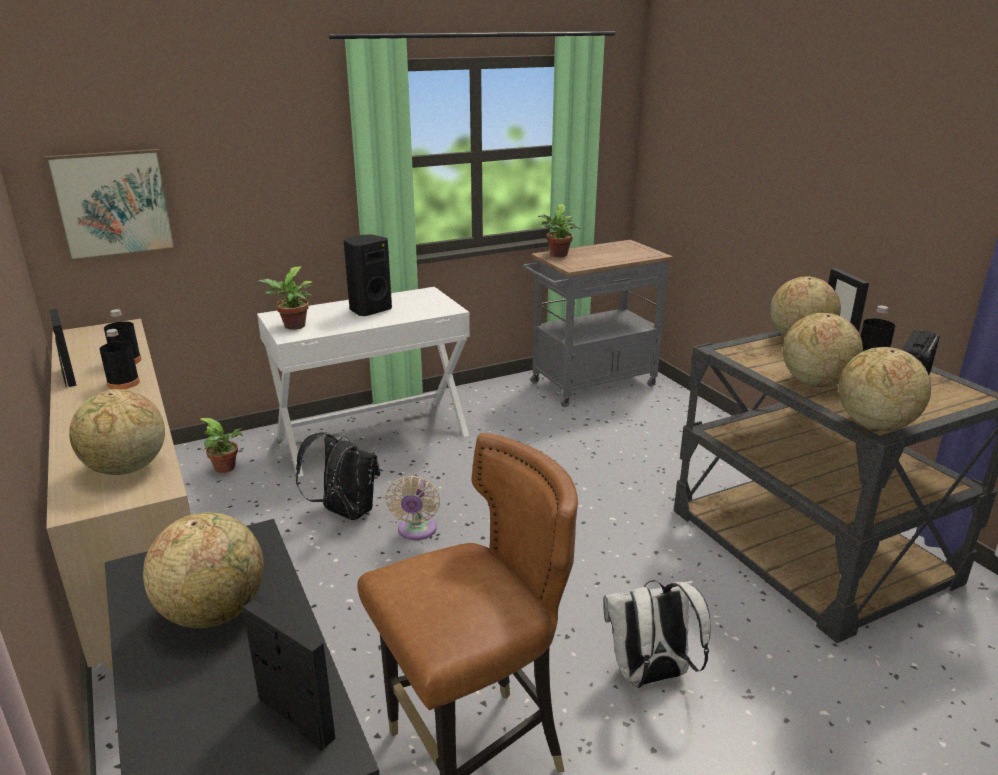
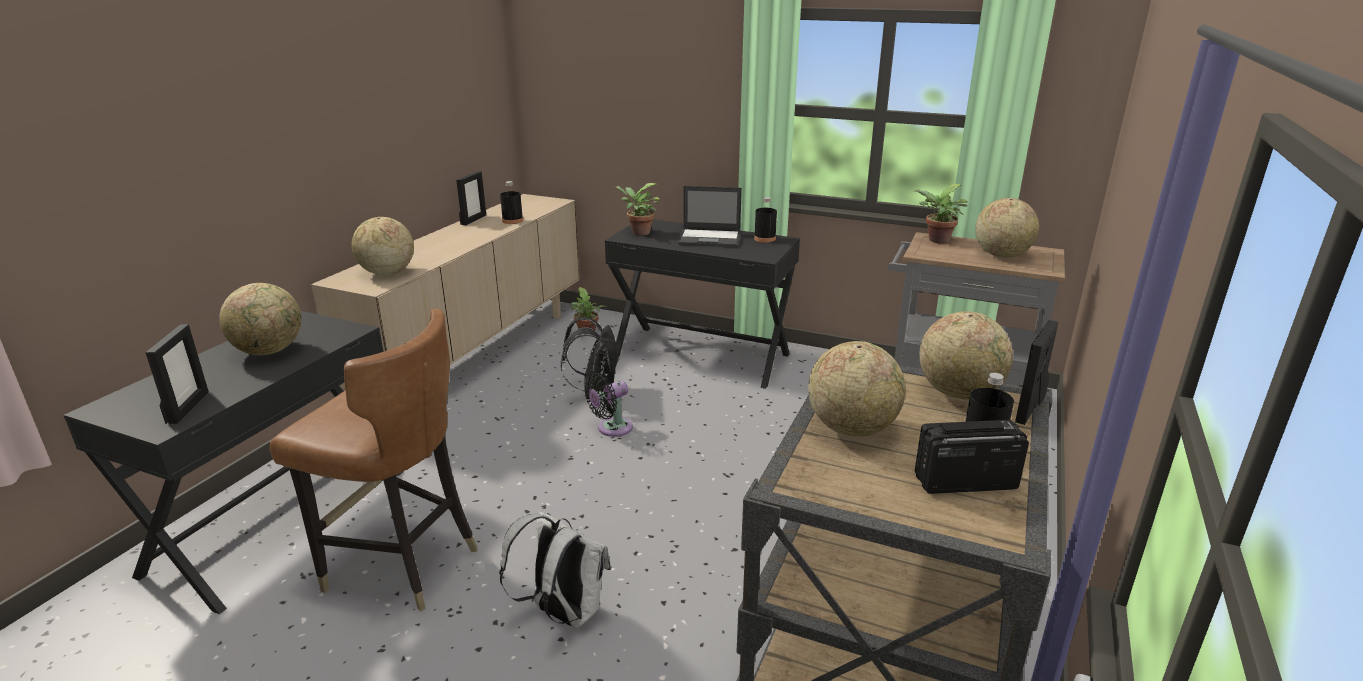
camera: 50 degrees right, 0 degrees up
(113, 204) = (569, 108): picture -> none
(123, 383) = (484, 232): black bottle -> black bottle (764, 239)
(369, 310) = (710, 238): black speaker -> laptop
(373, 435) = (702, 355): white desk -> black desk
(416, 531) = (611, 428): beige fan -> black fan
(874, 425) = (792, 482): globe -> globe (1001, 255)

